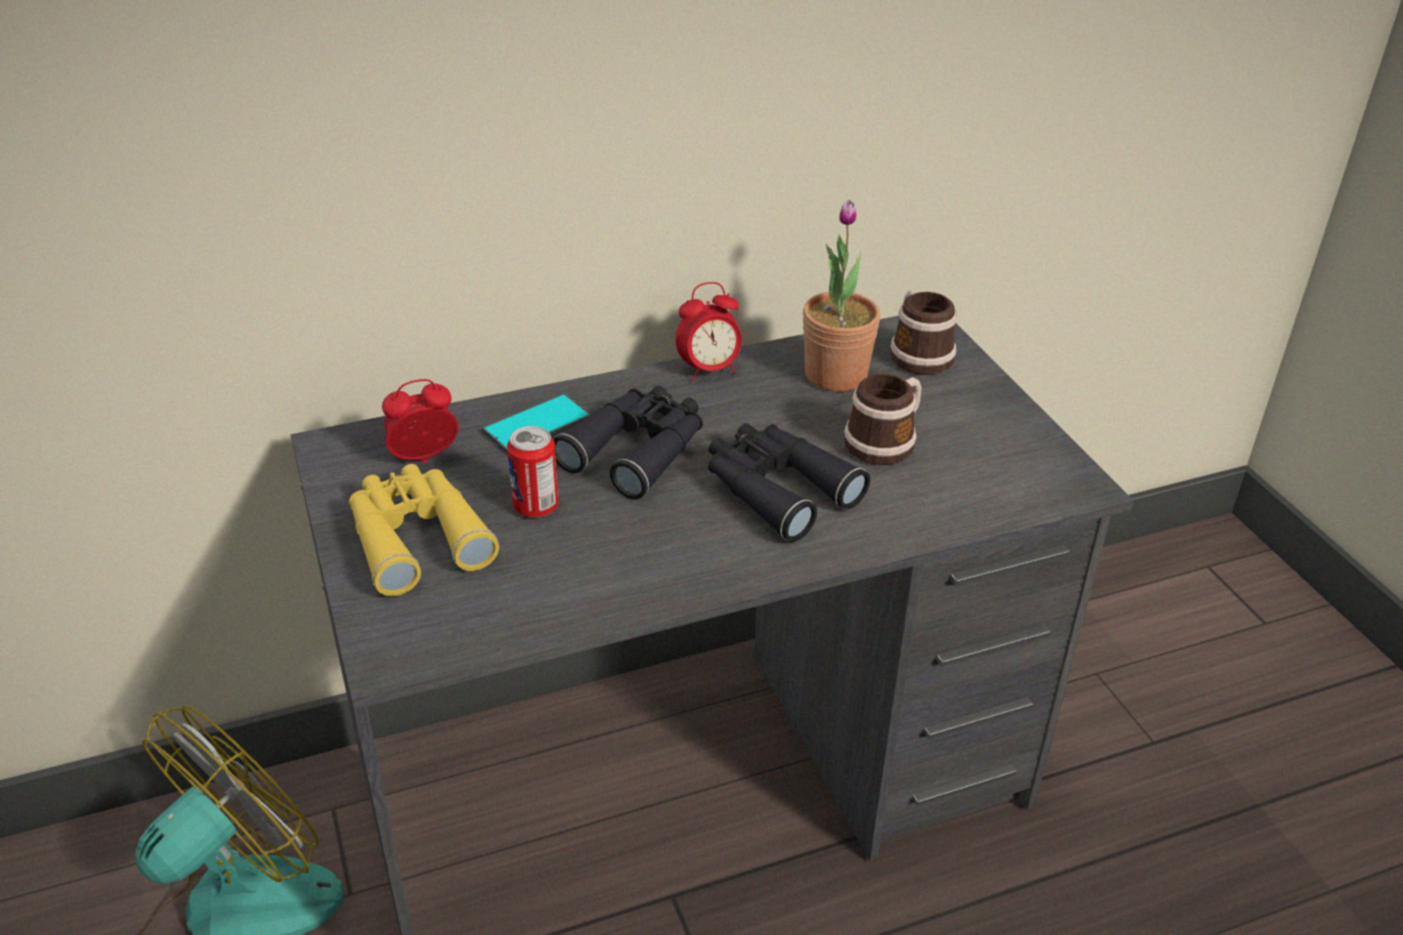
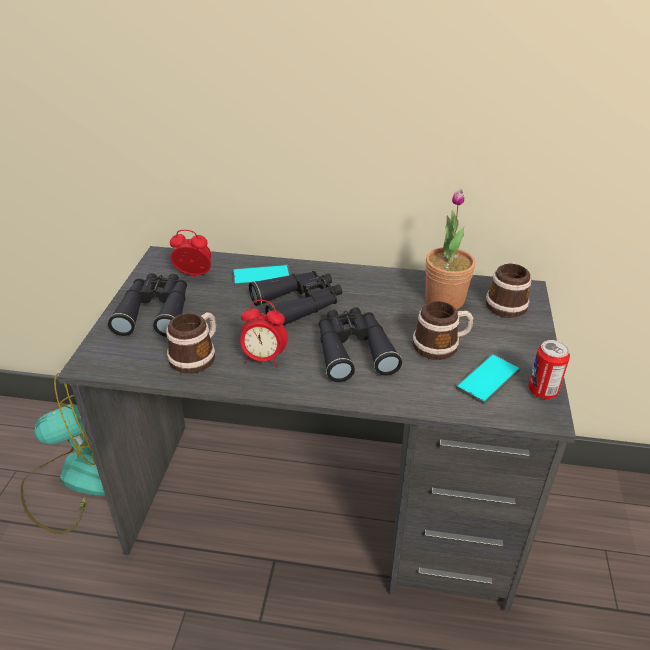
camera: 30 degrees right, 0 degrees up
(416, 538) = (155, 311): yellow binoculars -> black binoculars
(535, 507) = (223, 316): can -> can (542, 391)
(554, 580) = (197, 355): none -> mug
(709, 370) = (375, 276): alarm clock -> alarm clock (264, 359)
(980, 465) = (488, 379): none -> phone

